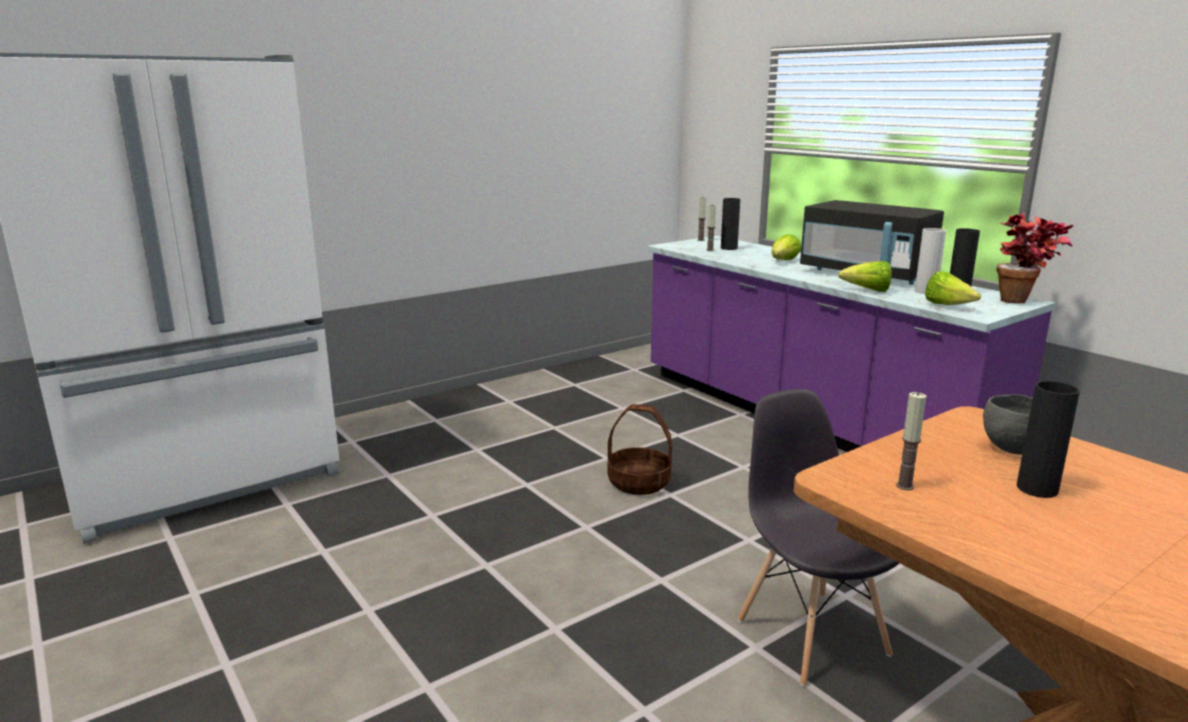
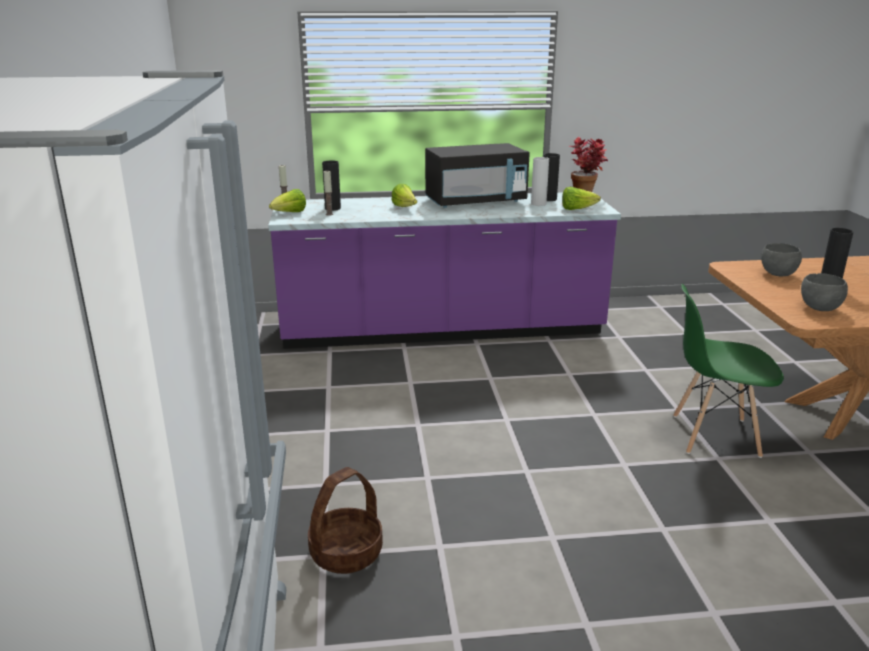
camera: 60 degrees left, 5 degrees up
(639, 482) = (475, 425): basket -> basket (346, 552)
(811, 635) = (714, 435): grey chair -> green chair
(867, 290) = (518, 213): lettuce -> lettuce (290, 213)
(905, 486) = (819, 308): candle -> grey bowl

